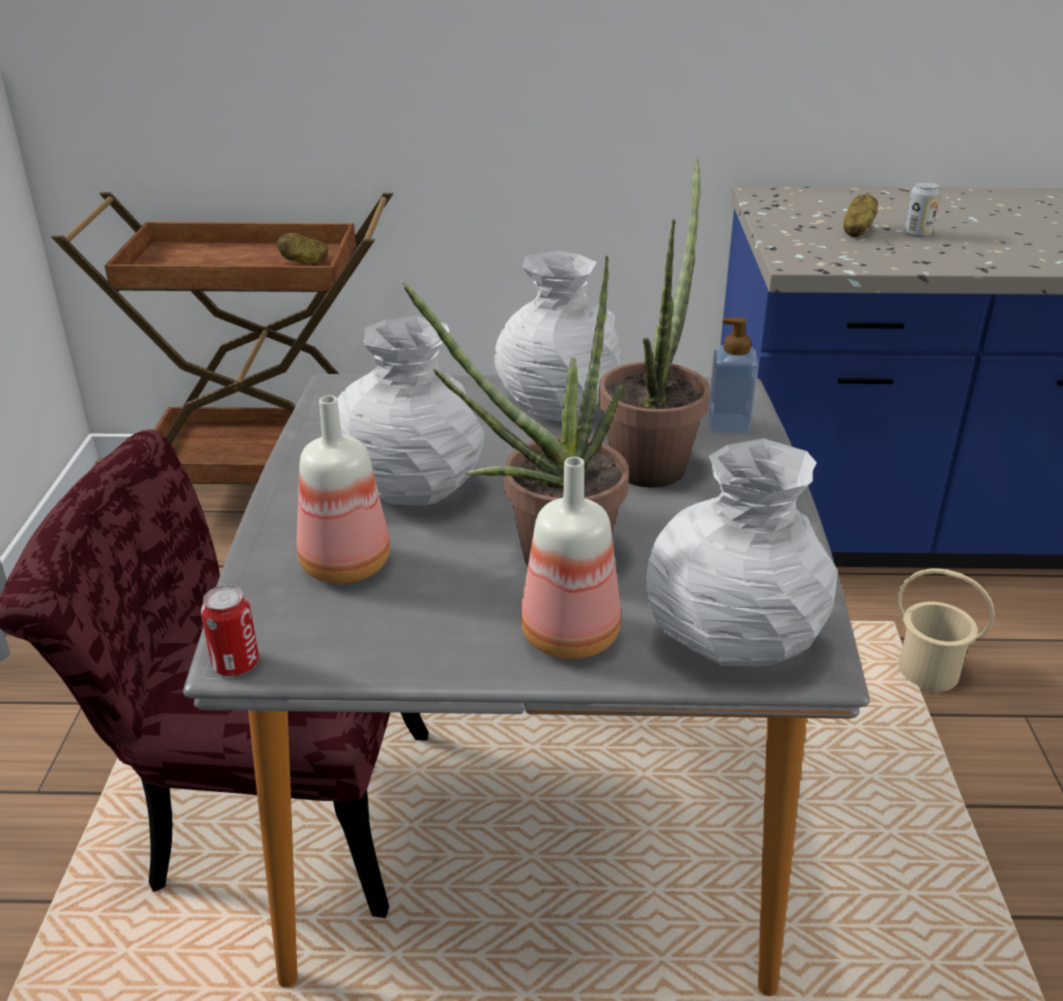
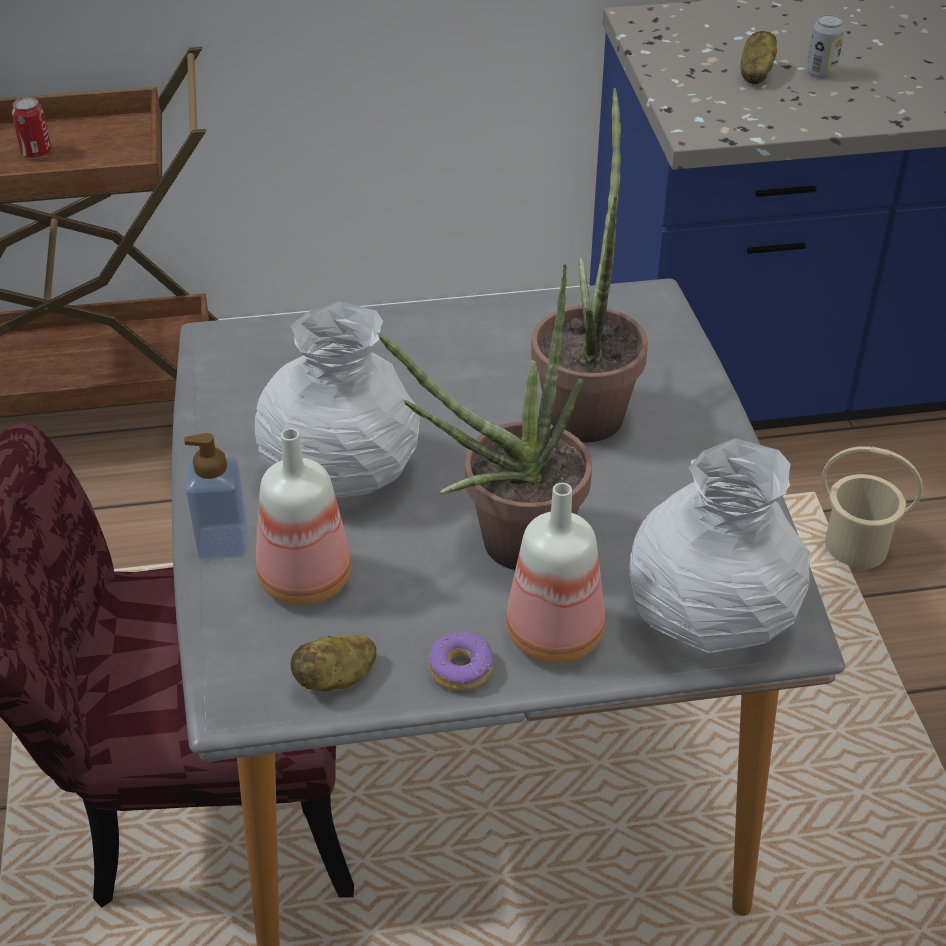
camera: 10 degrees left, 10 degrees up
(235, 664) = (234, 712): can -> can (36, 152)
(304, 262) = (108, 147): potato -> potato (336, 679)
(468, 654) = (461, 668): none -> donut
(556, 404) = (467, 341): white vase -> none
(728, 425) = (654, 349): soap dispenser -> soap dispenser (222, 542)

